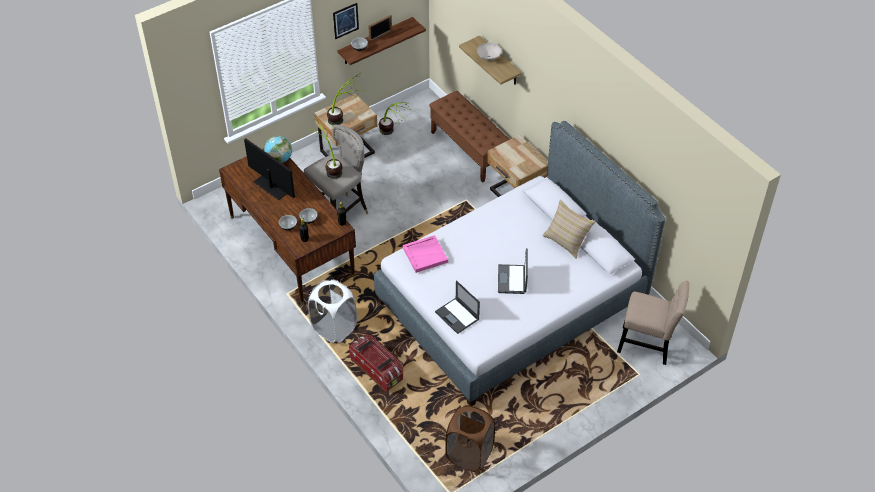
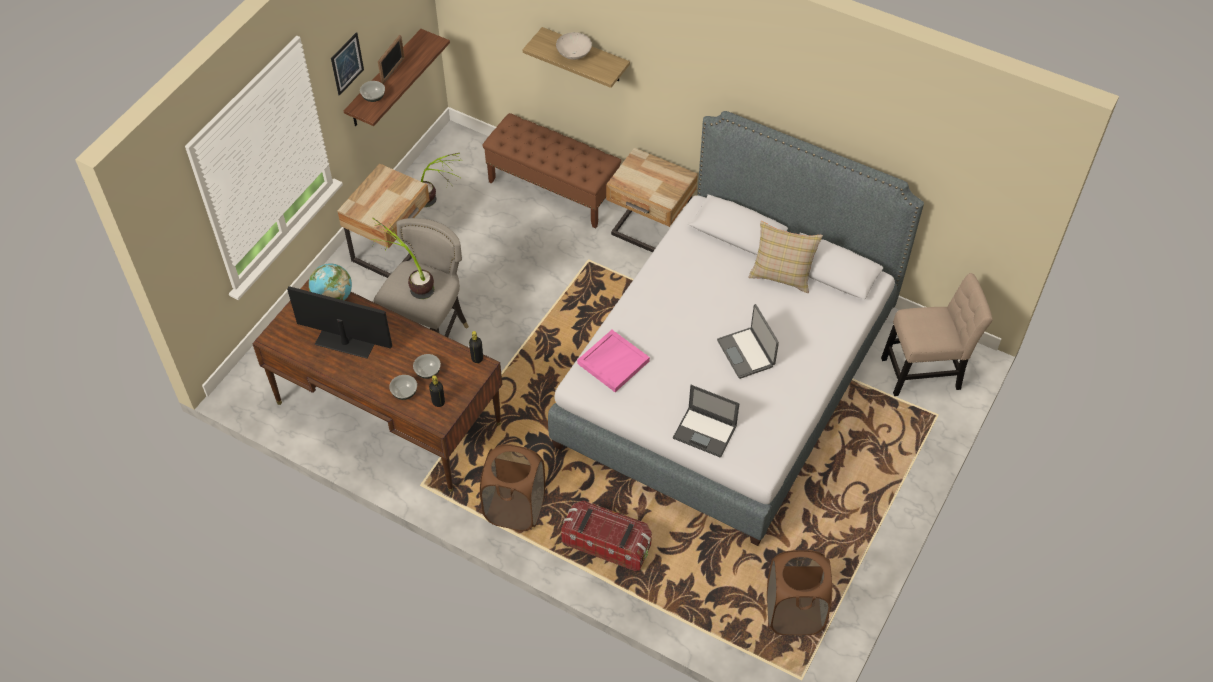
camera: 25 degrees left, 5 degrees up
(334, 328) = (515, 509): white laundry basket -> brown laundry basket
(344, 118) = (385, 204): potted plant -> none

